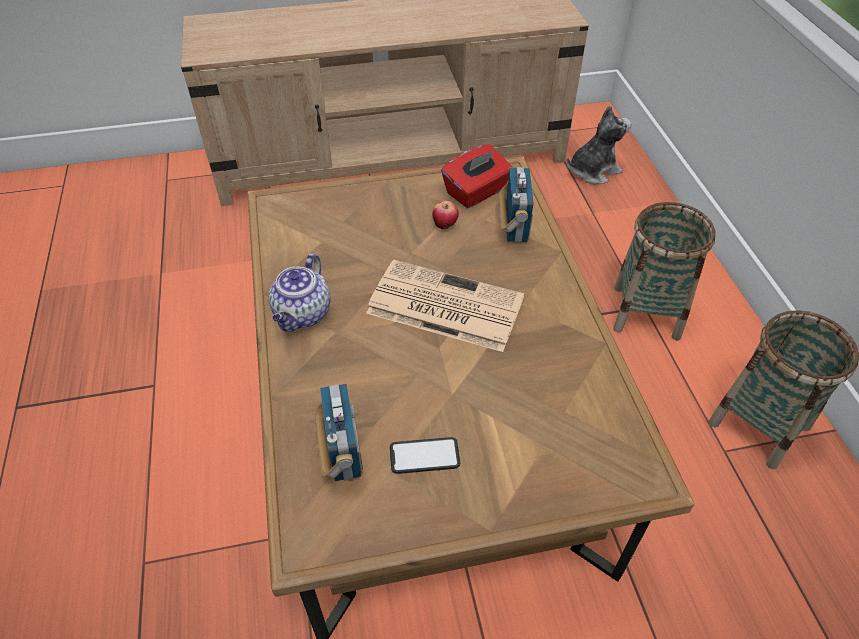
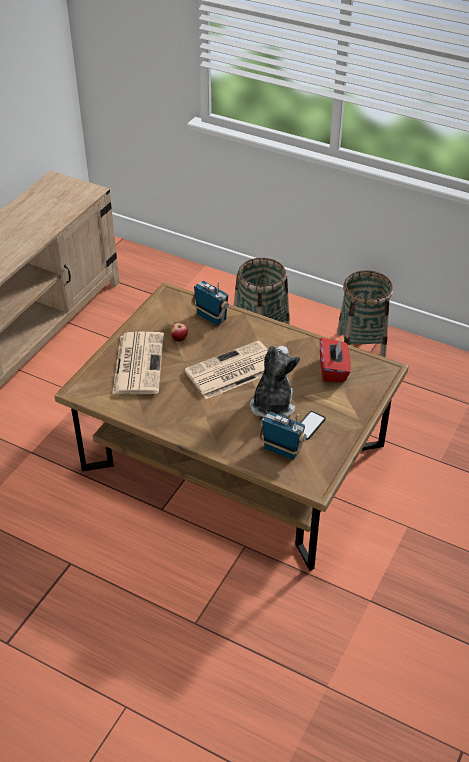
camera: 50 degrees left, 5 degrees down
(303, 315) = (181, 421): teapot -> none
(364, 219) = (138, 363): none -> newspaper
(476, 192) = (169, 314): red tissue box -> red tissue box (333, 370)
(593, 171) = (141, 277): plush toy -> plush toy (272, 405)

